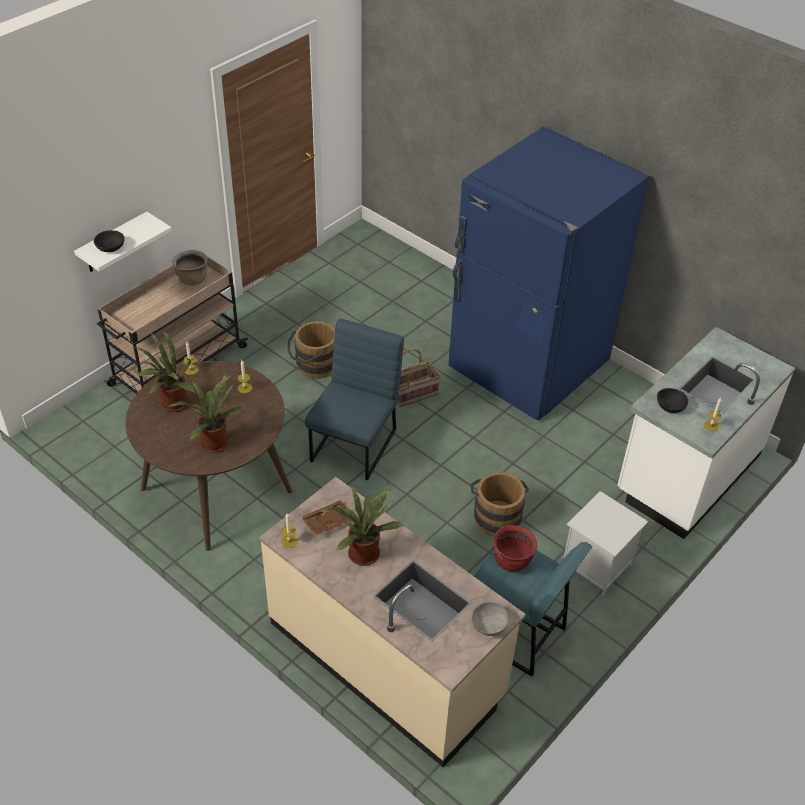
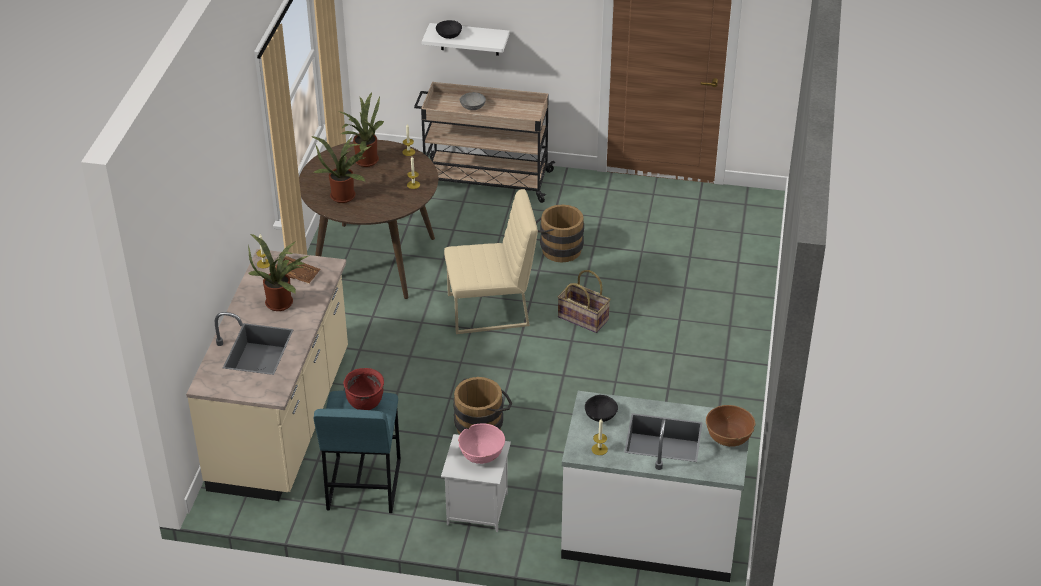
camera: 60 degrees right, 5 degrees down
(192, 279) = (519, 111): brown cooking pot -> none
(355, 443) = (491, 310): blue chair -> beige chair
(489, 625) = (259, 391): grey bowl -> grey bowl (473, 107)
(529, 365) = (694, 374): blue fridge -> none
(605, 516) = (481, 454): none -> pink bowl
(737, 350) = (728, 437): none -> brown bowl

